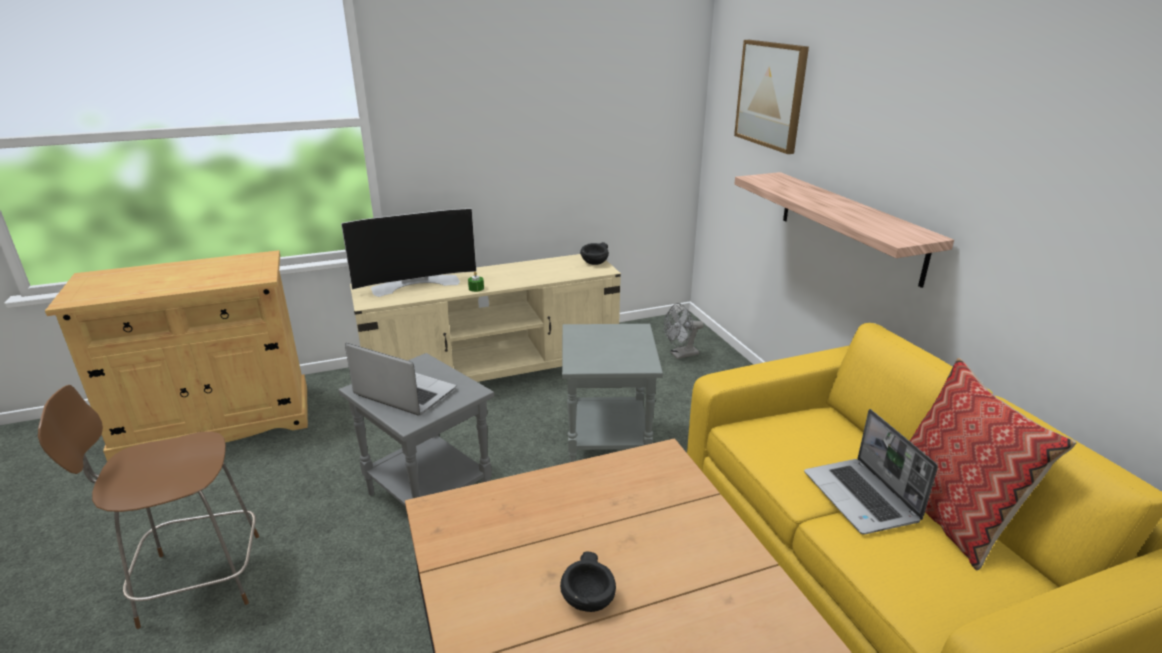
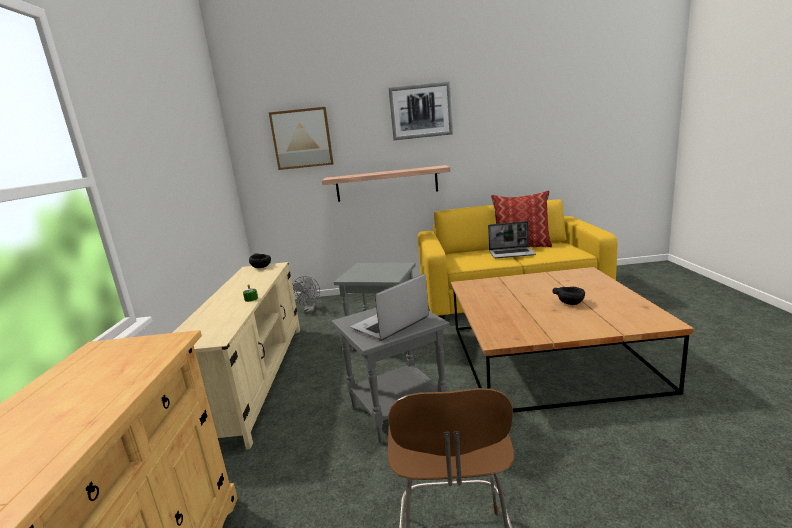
camera: 70 degrees left, 10 degrees down
(416, 283) = (203, 321): television -> none
(945, 98) = (421, 111): none -> picture

